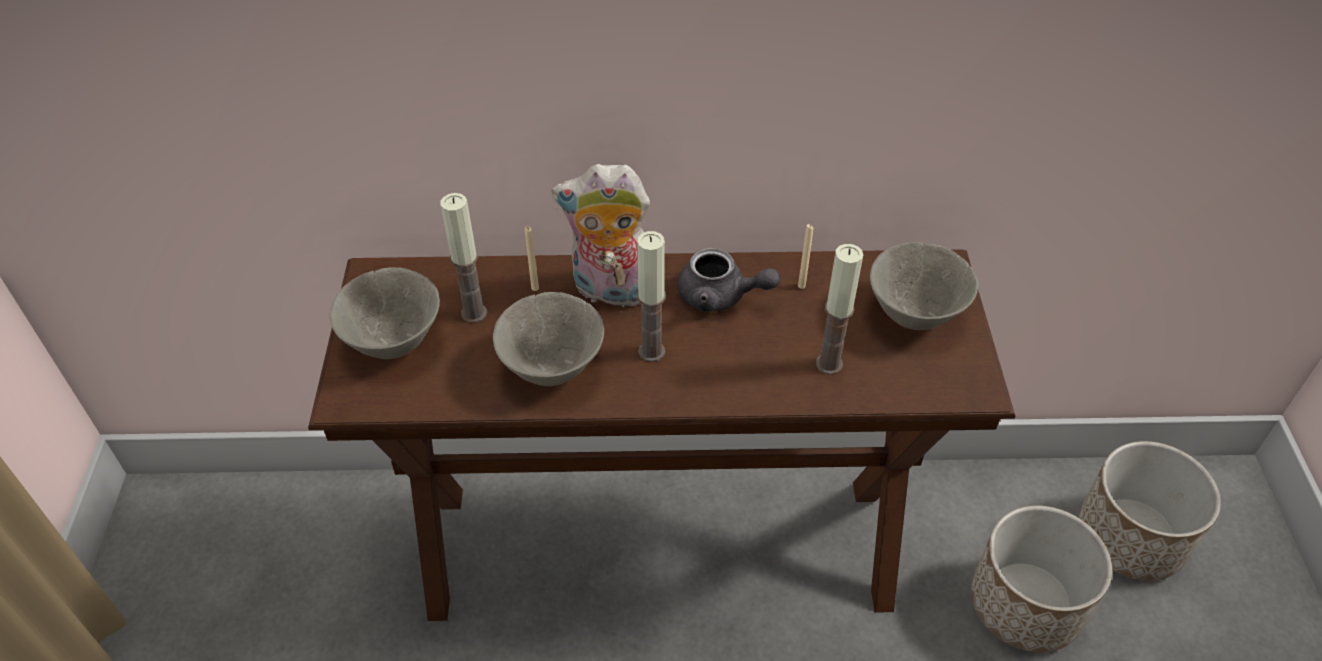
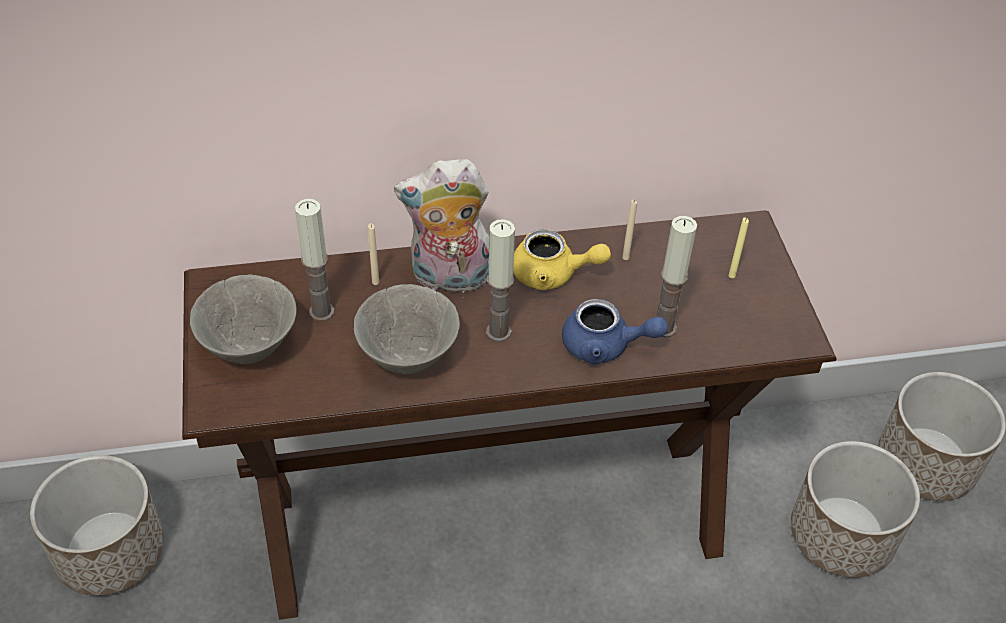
camera: 10 degrees left, 0 degrees up
(278, 532) = (110, 551): none -> planter
(720, 297) = (553, 274): grey teapot -> yellow teapot
(762, 377) = (605, 346): none -> blue teapot
(913, 315) = (731, 275): grey bowl -> yellow candle

